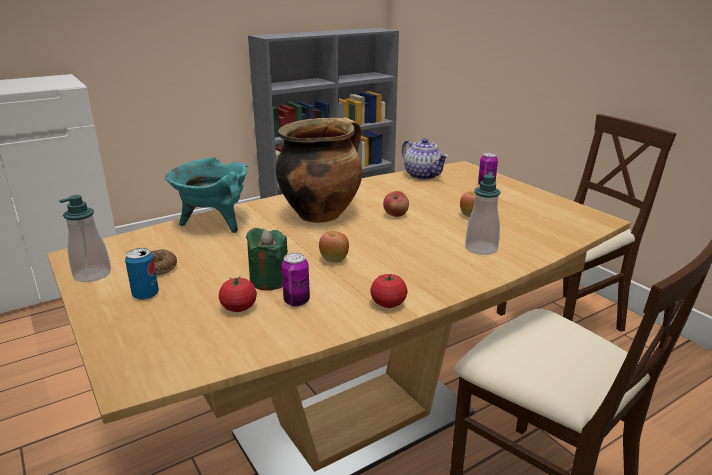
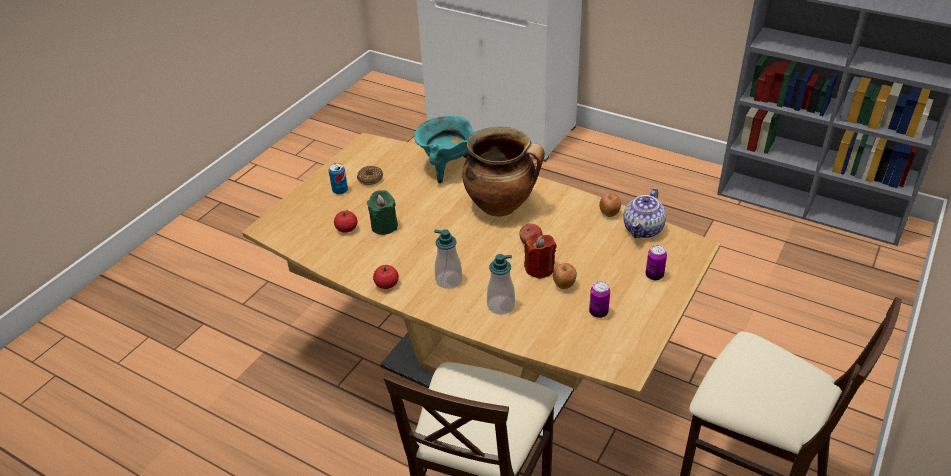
camera: 65 degrees right, 15 degrees up
(92, 274) = (349, 161): soap dispenser -> soap dispenser (449, 280)
(296, 301) = (367, 247): can -> can (598, 312)
(334, 260) = (430, 241): apple -> apple (609, 213)
(438, 220) = (539, 268): none -> red candle

